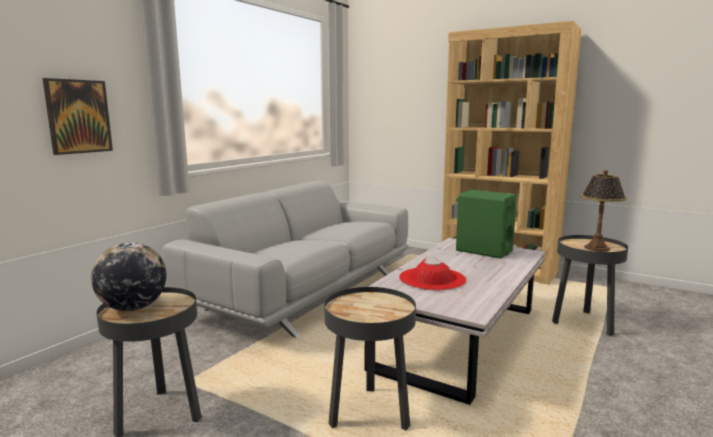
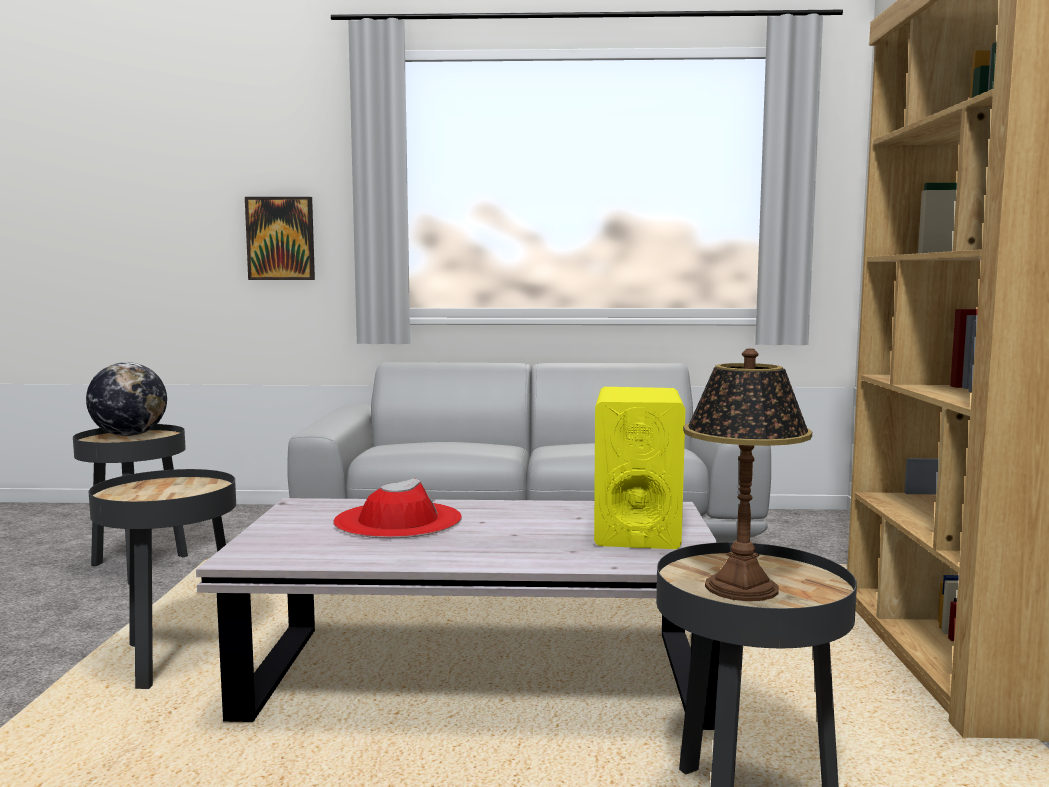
camera: 60 degrees right, 5 degrees down
(483, 251) = (636, 530): green speaker -> yellow speaker

